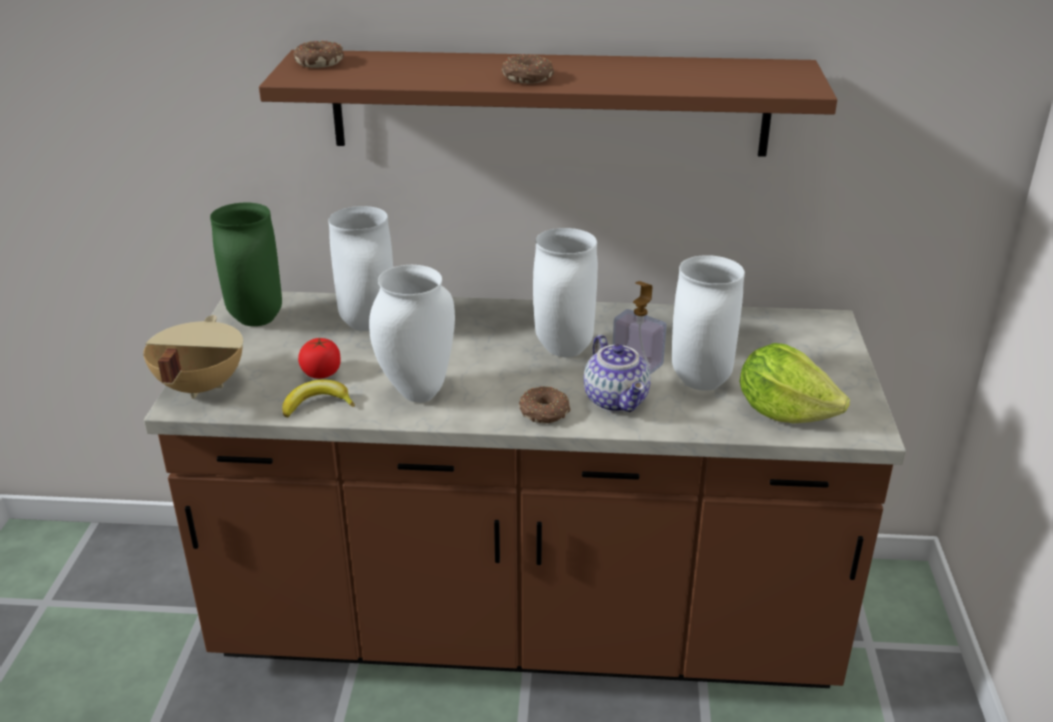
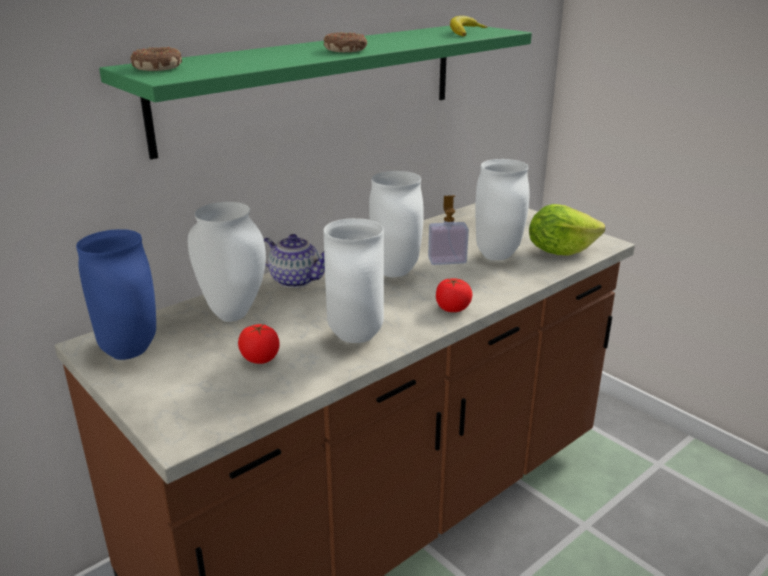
camera: 45 degrees left, 5 degrees down
(198, 386) = (171, 418): beige cooking pot -> none
(258, 320) = (132, 351): green vase -> blue vase
(317, 404) = (299, 378): banana -> banana (464, 32)
(544, 413) = (452, 308): donut -> tomato
(549, 103) = (316, 84): brown shelf -> green shelf
(617, 400) = (477, 283): teapot -> teapot (296, 280)

